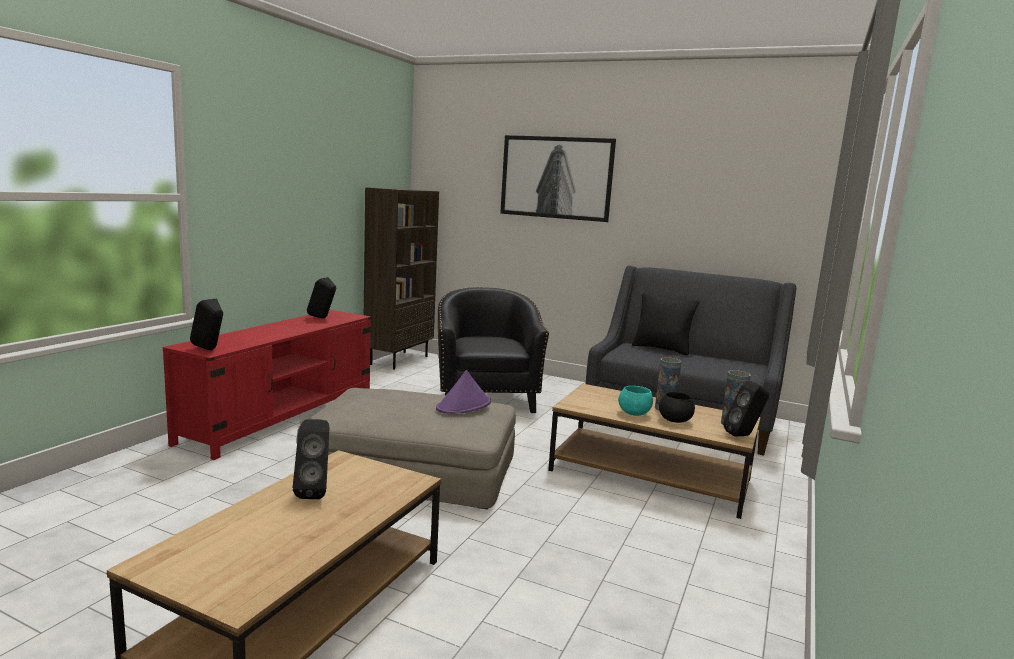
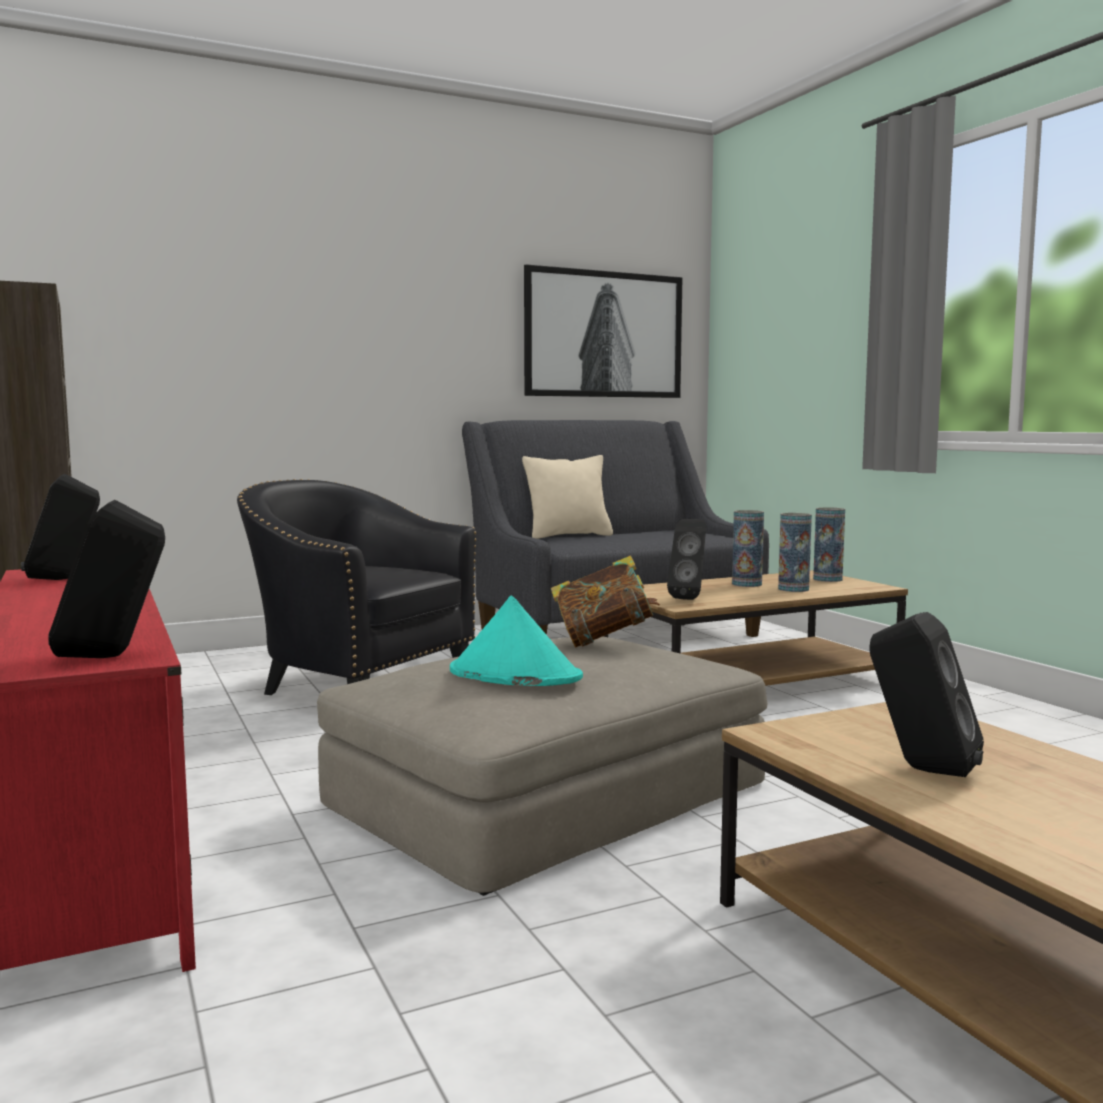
camera: 50 degrees left, 5 degrees down
(379, 404) = (514, 674): none -> turquoise hat
(464, 406) = (603, 641): purple hat -> book
(556, 178) = (319, 280): picture -> picture (603, 335)
(634, 413) = (749, 594): turquoise bowl -> none
(661, 349) = (568, 536): black pillow -> beige pillow
(675, 420) = (793, 589): black bowl -> vase
(744, 435) = (867, 583): black speaker -> black speaker (690, 599)

